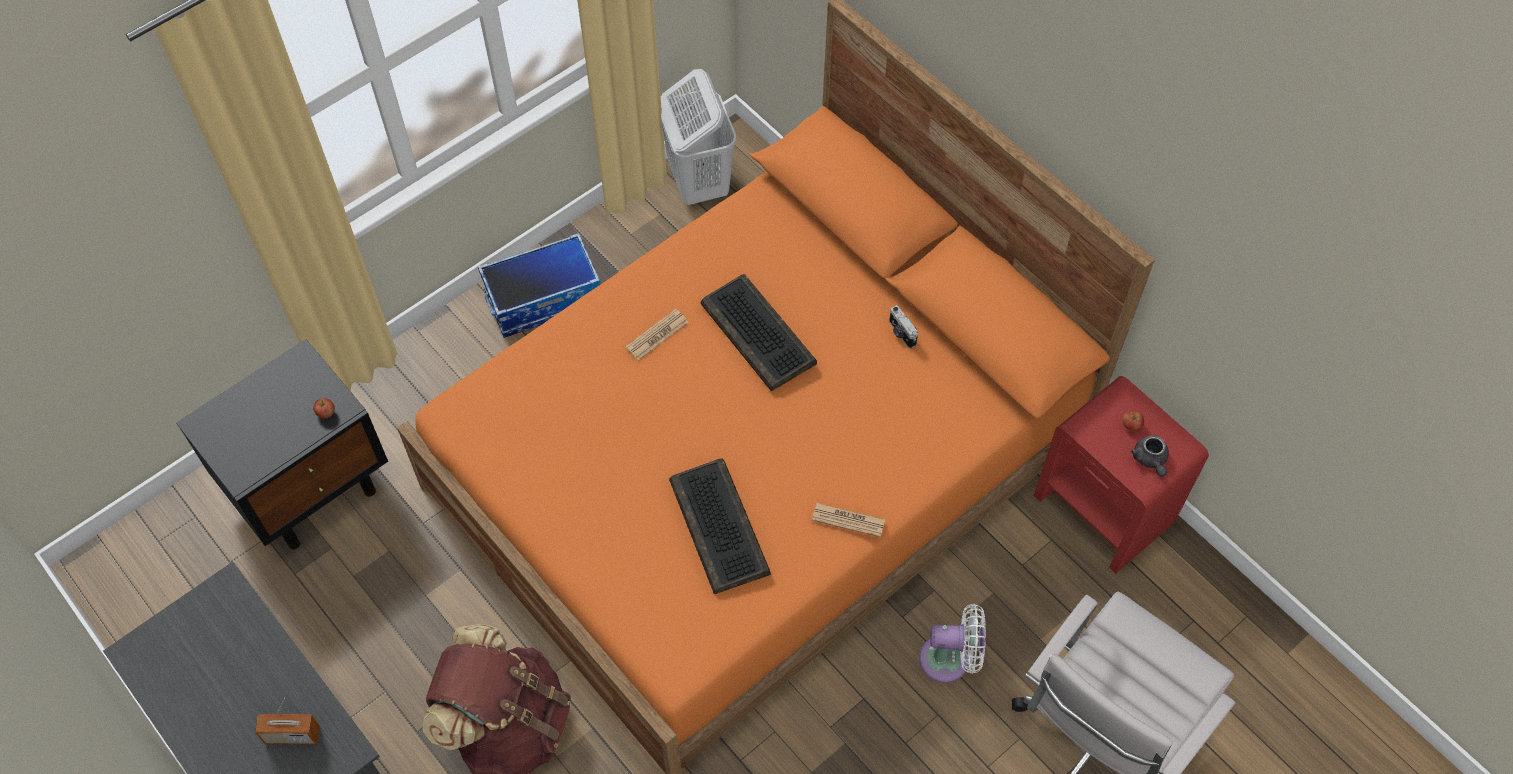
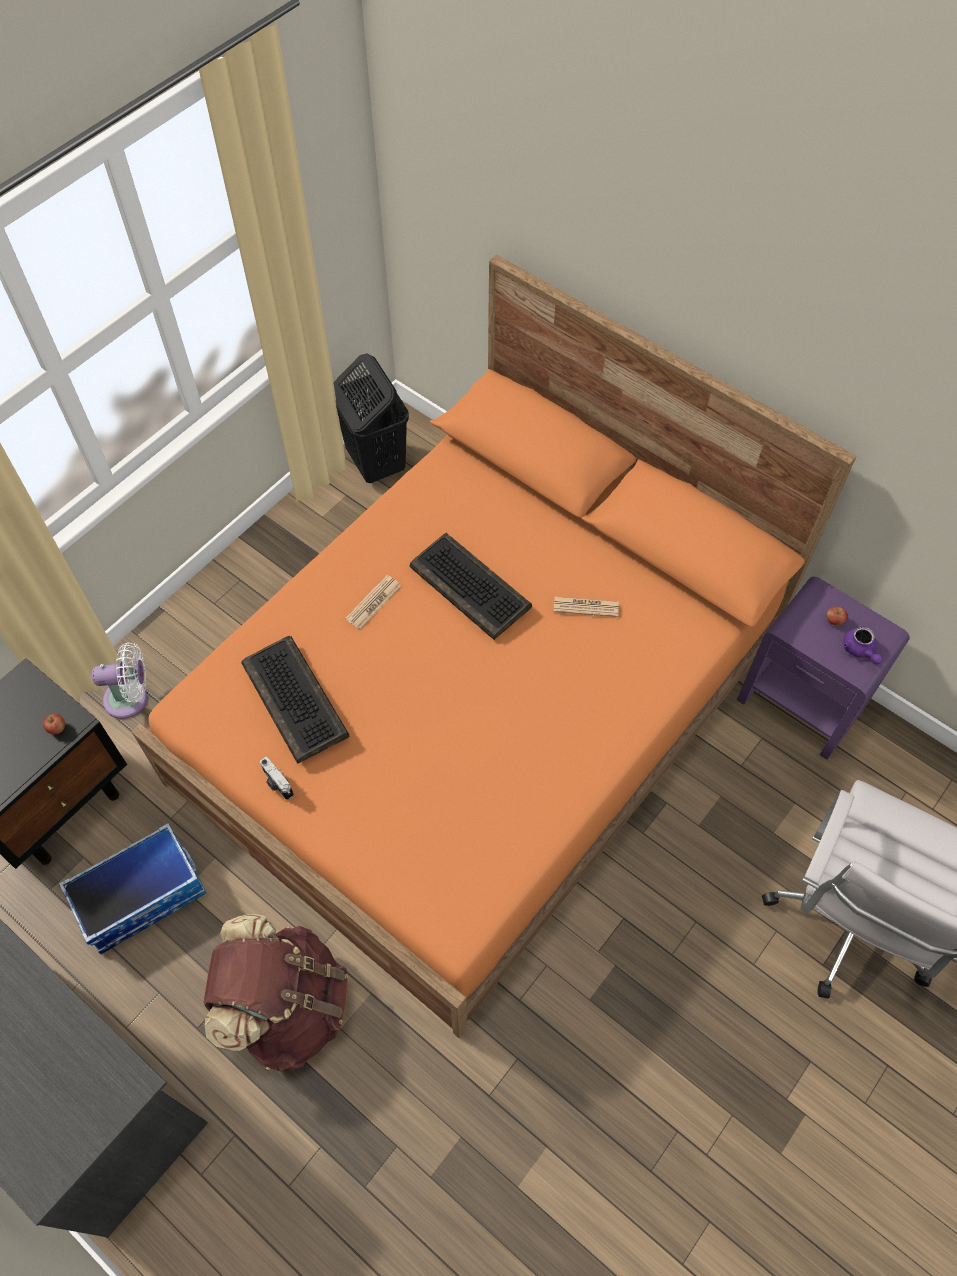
camera: 10 degrees left, 0 degrees up
(292, 735) = (69, 1077): radio -> none
(544, 298) = (251, 586): storage box -> storage box (141, 895)
(698, 183) = (375, 463): white laundry basket -> black laundry basket
(720, 527) = (472, 780): keyboard -> keyboard (296, 700)
(848, 520) = (594, 753): newspaper -> newspaper (586, 607)
(901, 333) = (604, 567): camera -> camera (277, 784)
(950, 659) = (695, 866): white fan -> white fan (131, 698)
(1104, 509) = (802, 702): red nightstand -> purple nightstand
(1150, 460) = (859, 650): grey teapot -> purple teapot

